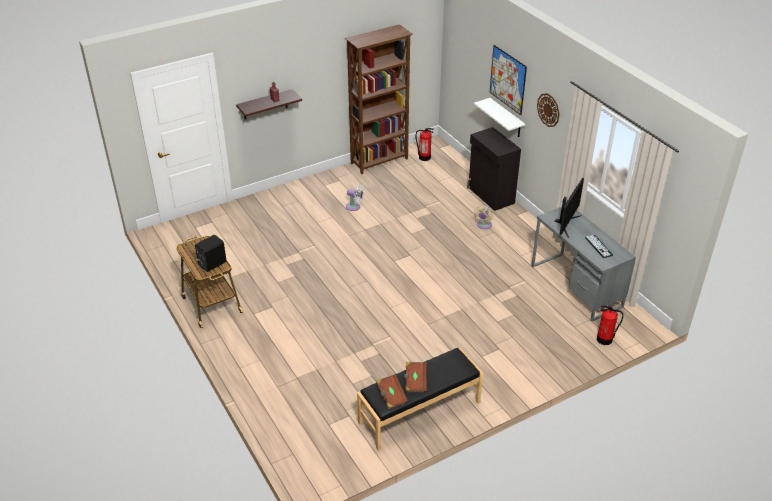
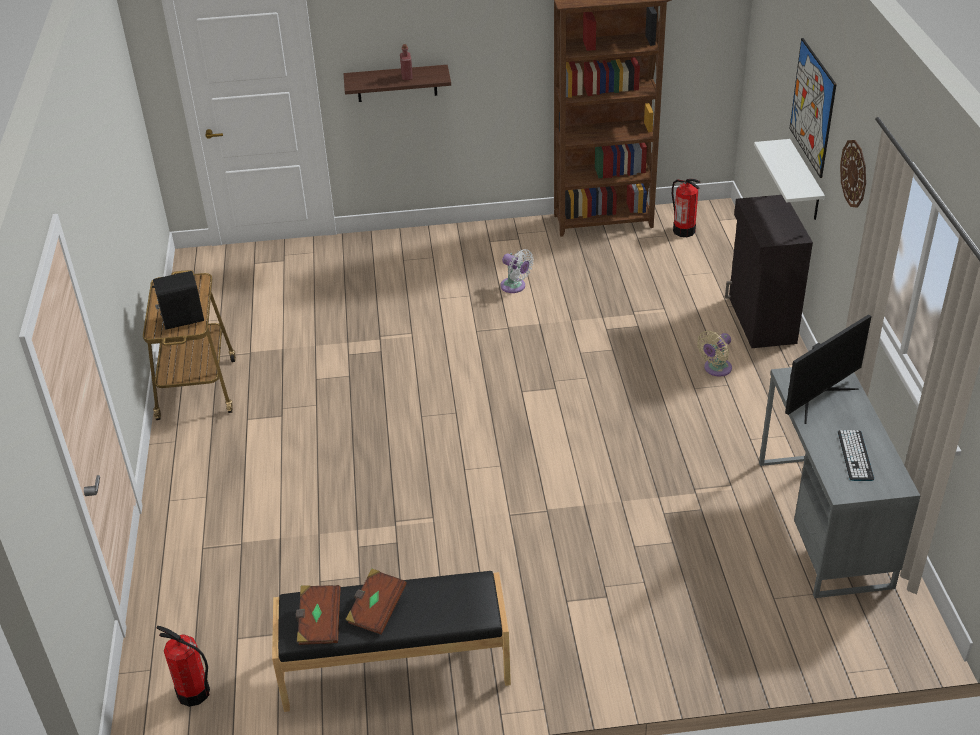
camera: 25 degrees right, 0 degrees up
(604, 339) = (819, 640): fire extinguisher -> fire extinguisher (193, 693)

